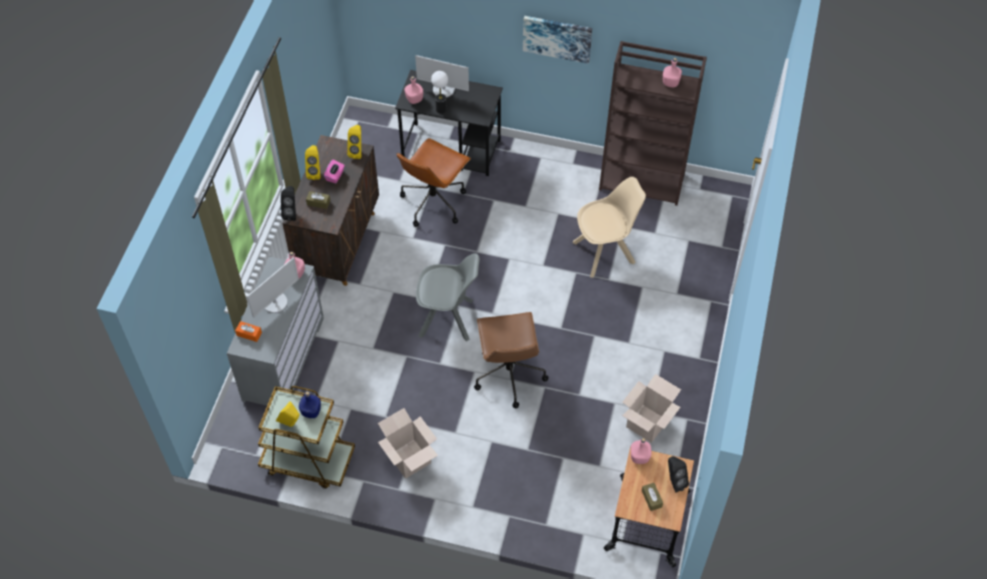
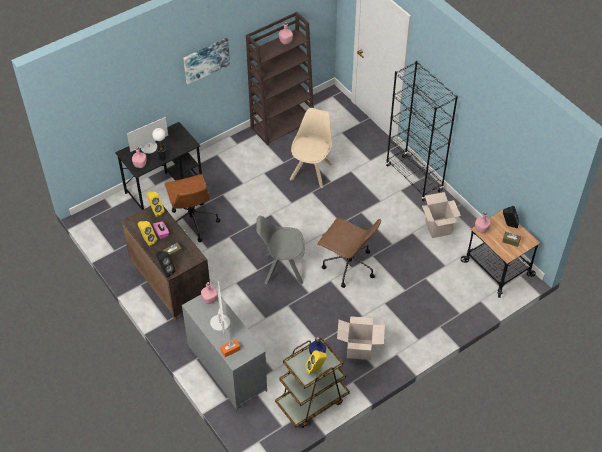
camera: 50 degrees left, 5 degrees down
(448, 318) = (282, 269): grey chair -> grey chair turned 135 degrees counterclockwise
(695, 352) = (414, 178): none -> black bookcase

